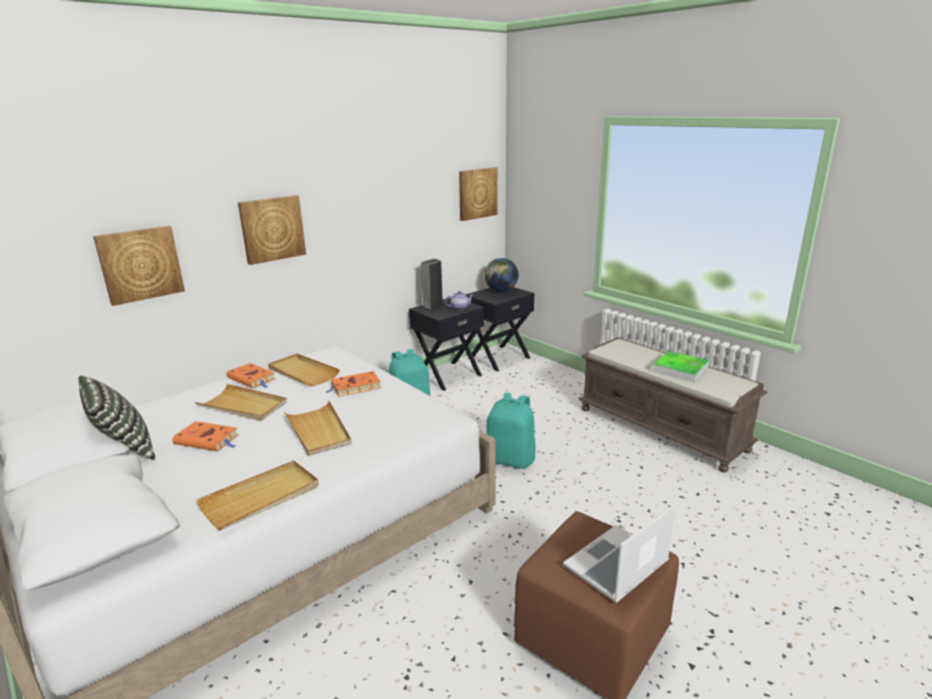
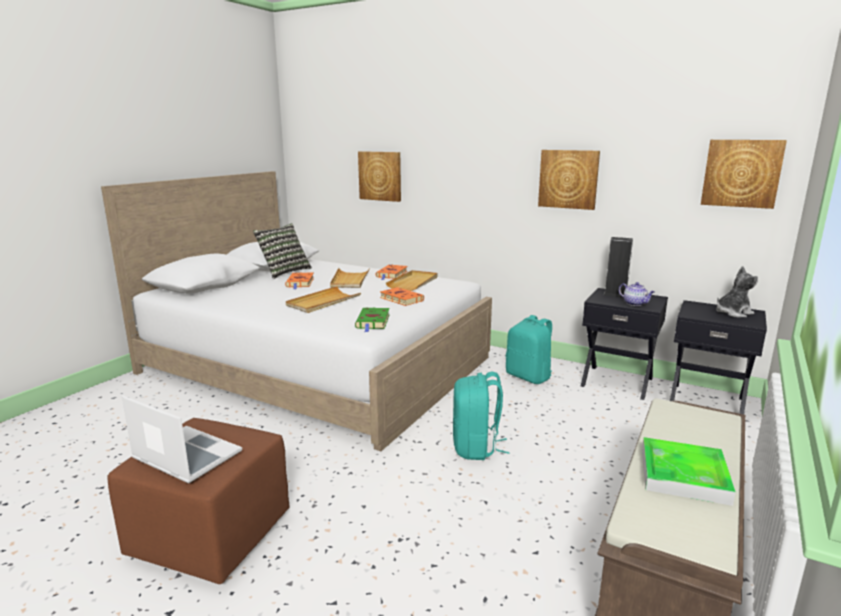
camera: 70 degrees right, 5 degrees down
(261, 497) = (234, 305): beige tray -> none
(272, 229) = (469, 169): picture -> picture (568, 179)
(416, 410) = (373, 322): none -> green book
(501, 291) = (732, 313): globe -> plush toy

